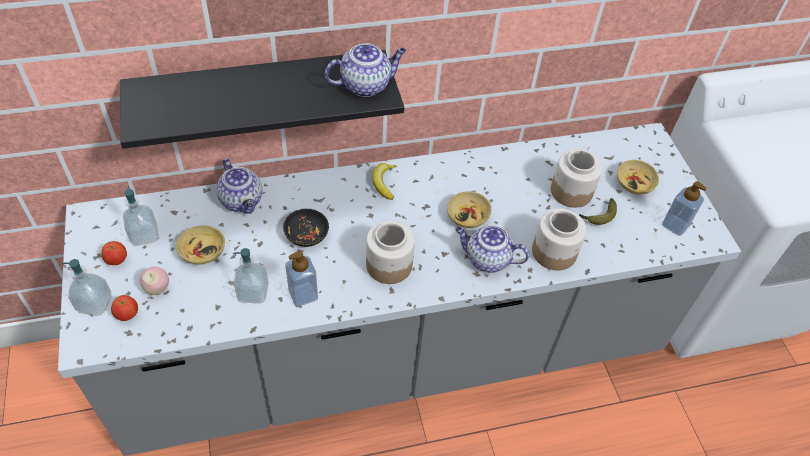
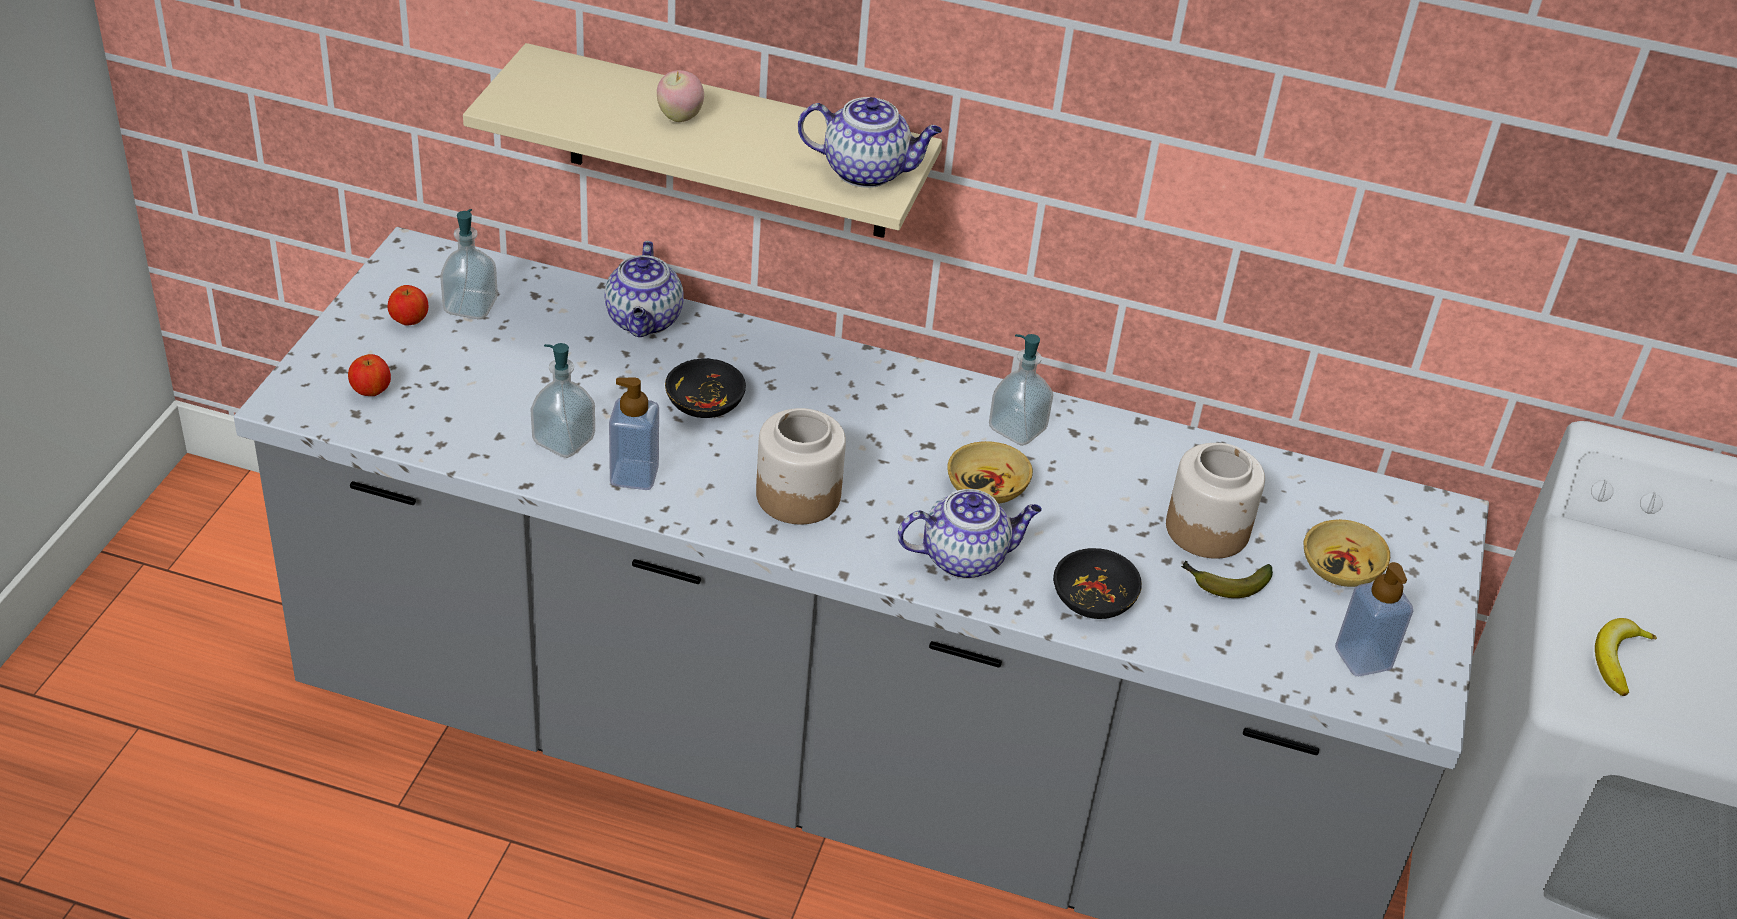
camera: 30 degrees right, 10 degrees down
(94, 303) = (339, 360): soap dispenser -> soap dispenser (1017, 429)
(157, 289) = (435, 378): apple -> apple (679, 117)
(202, 251) = (535, 359): beige bowl -> none
(260, 93) = (728, 144): black shelf -> beige shelf
(384, 183) = (886, 386): banana -> banana (1617, 659)
(486, 259) = (965, 557): teapot -> teapot turned 120 degrees clockwise
(554, 252) = (1094, 599): jar -> black bowl

